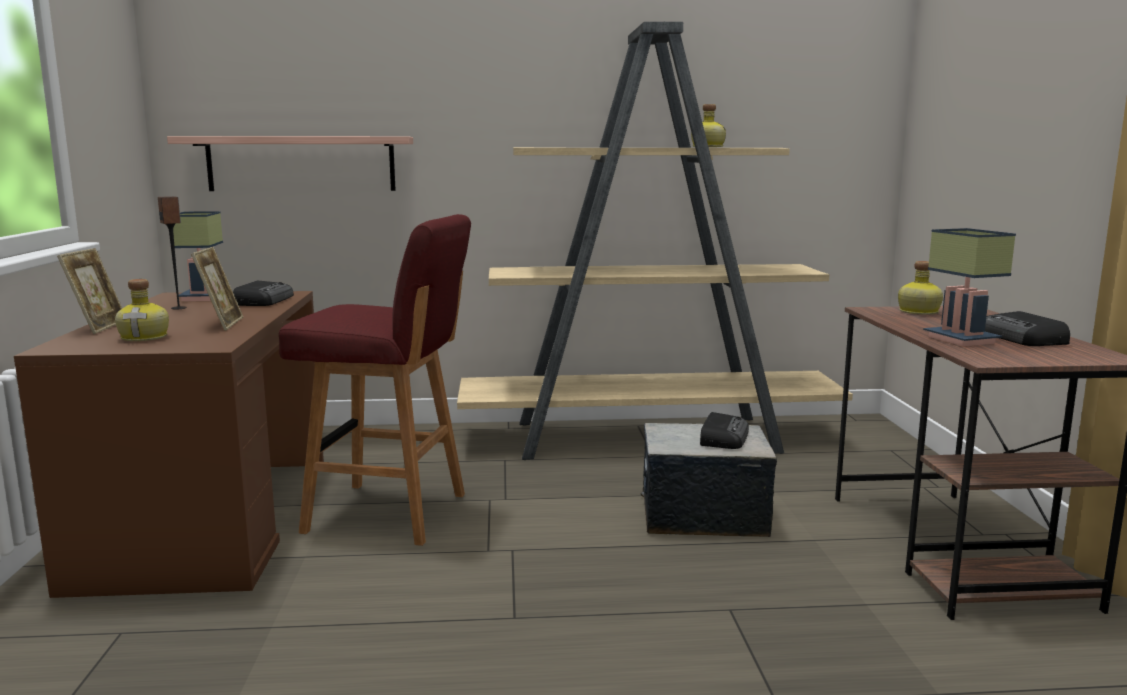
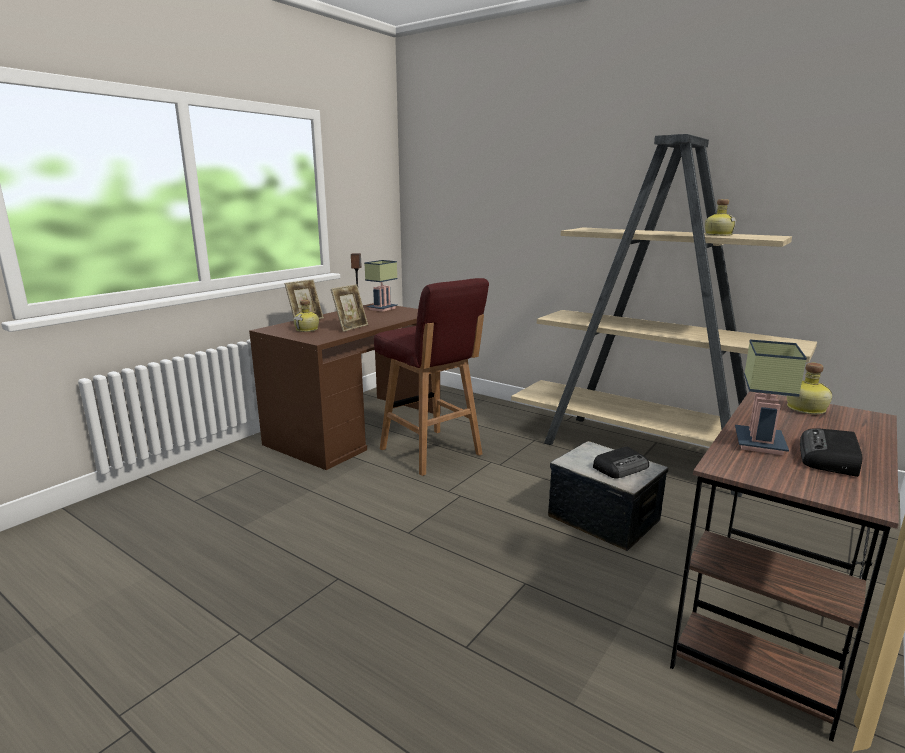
camera: 40 degrees right, 5 degrees up
(264, 301) = (402, 315): radio -> none
(301, 164) = (468, 232): shelf -> none

